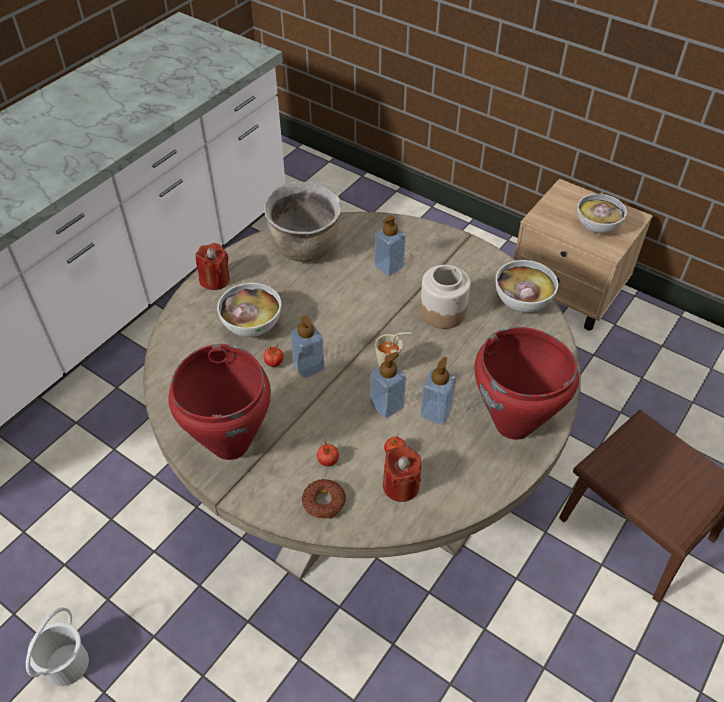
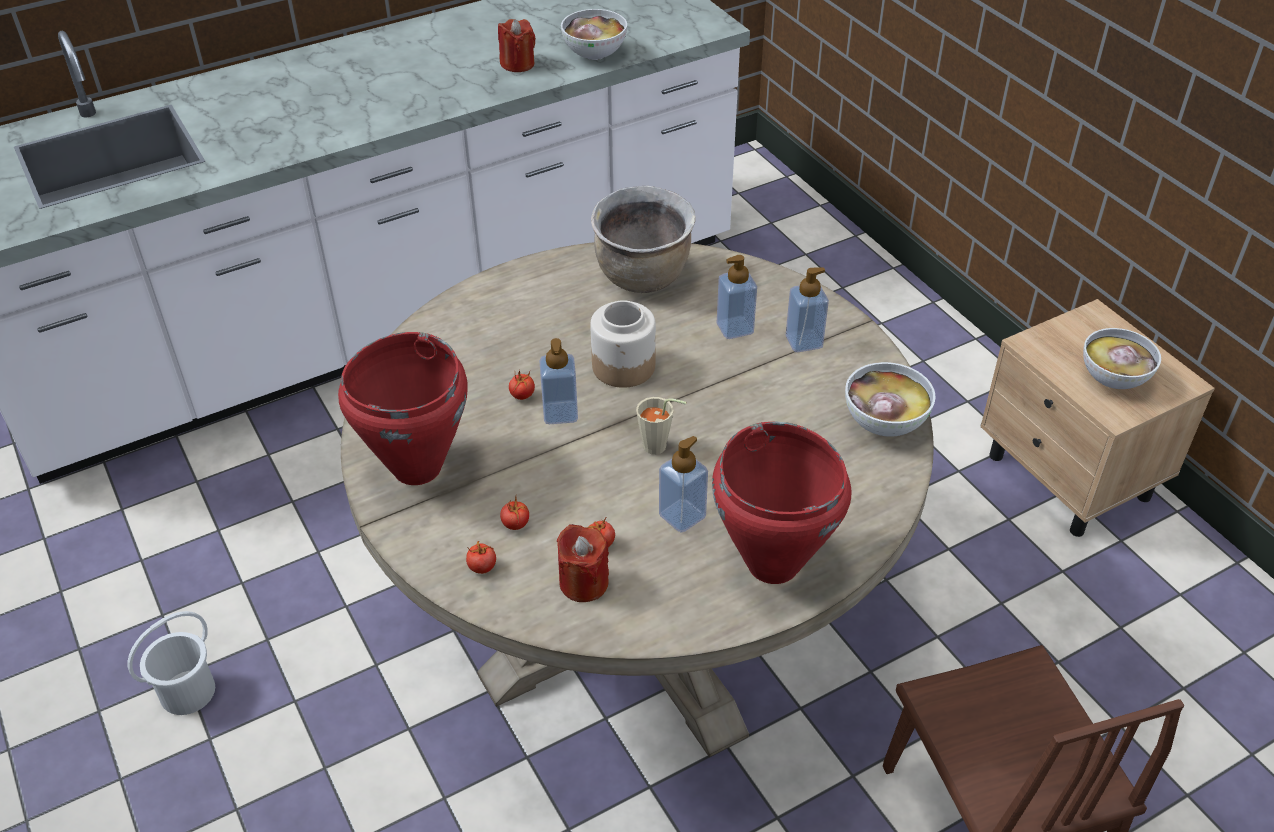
camera: 25 degrees right, 5 degrees down
(215, 280) = (512, 282): red candle -> red candle (517, 64)
(252, 326) = (523, 347): bowl -> bowl (595, 54)
(324, 502) = (482, 567): donut -> tomato
(387, 405) = (626, 487): soap dispenser -> soap dispenser (804, 341)
(443, 311) = (770, 402): jar -> jar (624, 366)

